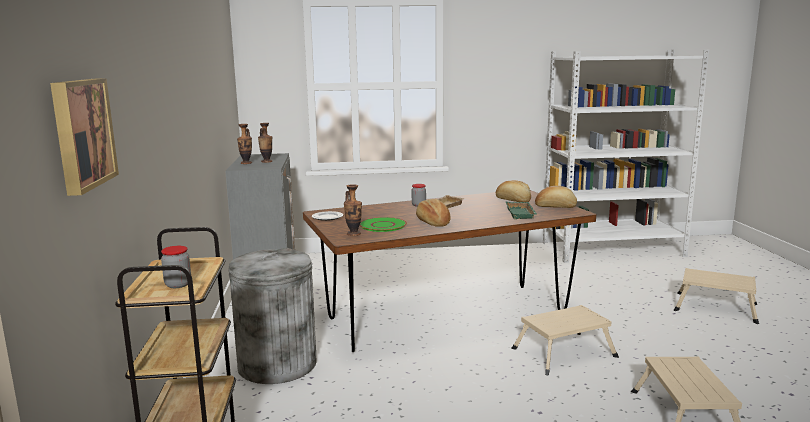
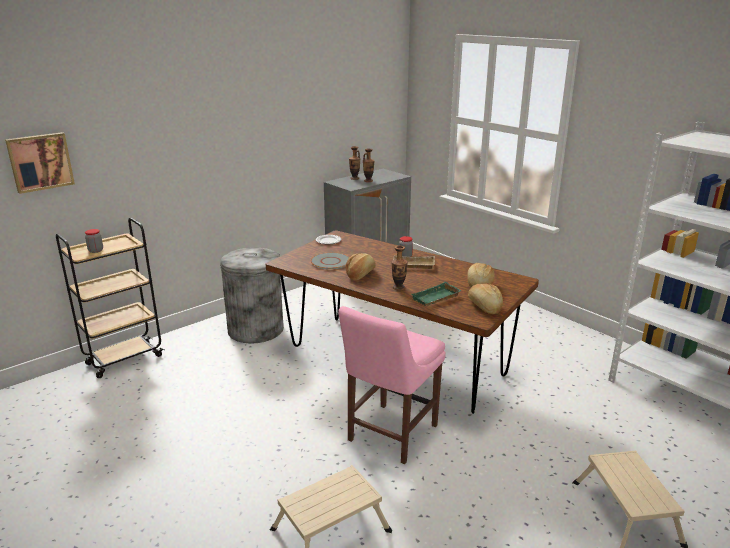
camera: 55 degrees right, 10 degrees up
(353, 234) = (298, 260): vase -> vase (398, 288)
(382, 225) = (330, 261): green plate -> grey plate
(563, 352) = (390, 435): beige step ladder -> pink chair

